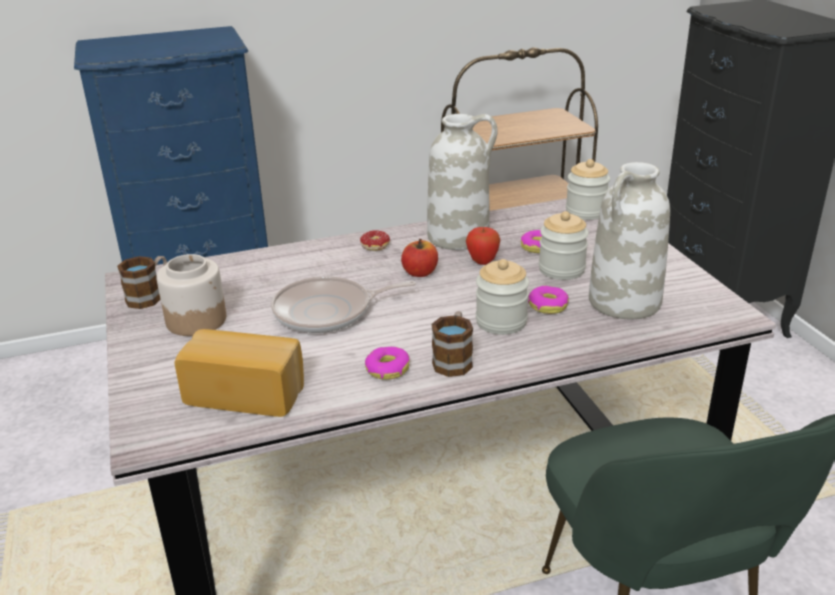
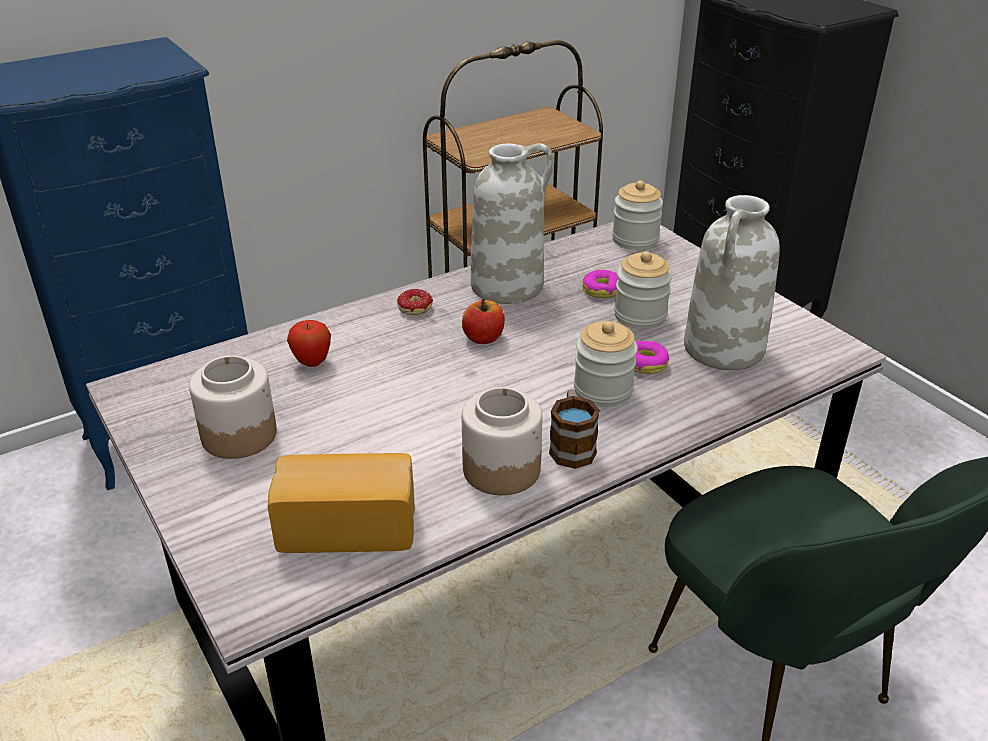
camera: 15 degrees left, 5 degrees up
(150, 296) = (163, 409): mug -> none
(328, 312) = (398, 403): frying pan -> none
(387, 369) = (501, 469): donut -> jar
(482, 262) = (548, 315): apple -> apple (312, 362)

